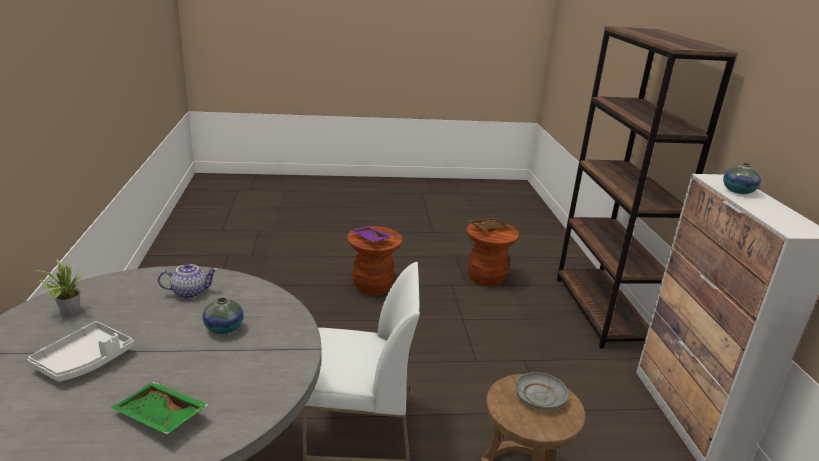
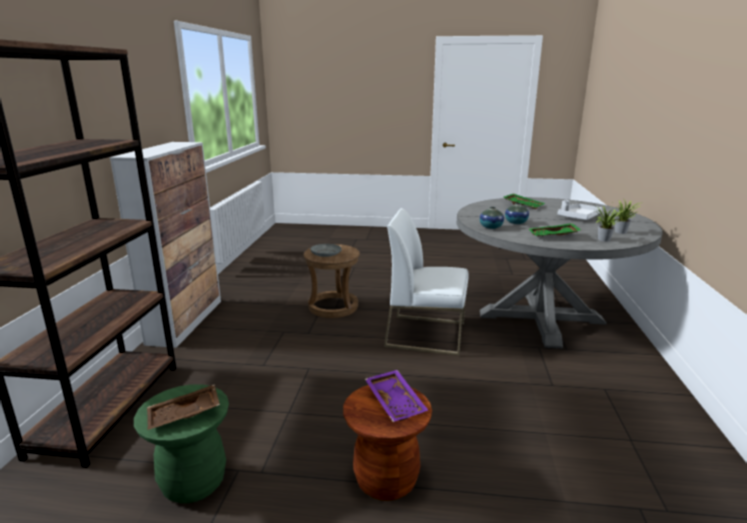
camera: 165 degrees left, 5 degrees down
(125, 287) = (603, 240): none -> potted plant
(190, 292) = (553, 236): teapot -> green tray
(486, 278) = (193, 482): brown stool -> green stool
(738, 191) = (152, 151): vase -> vase (491, 227)

